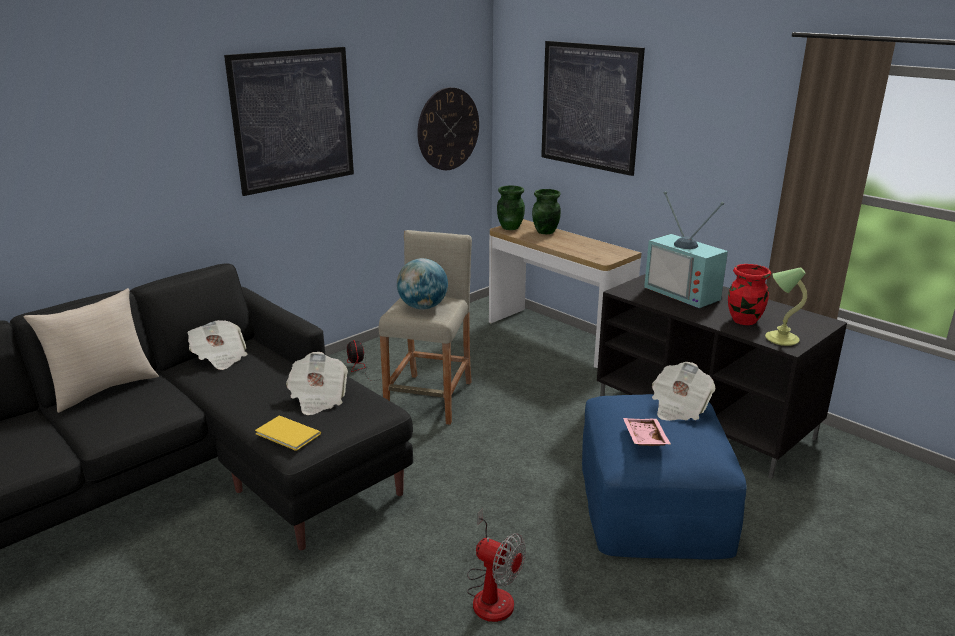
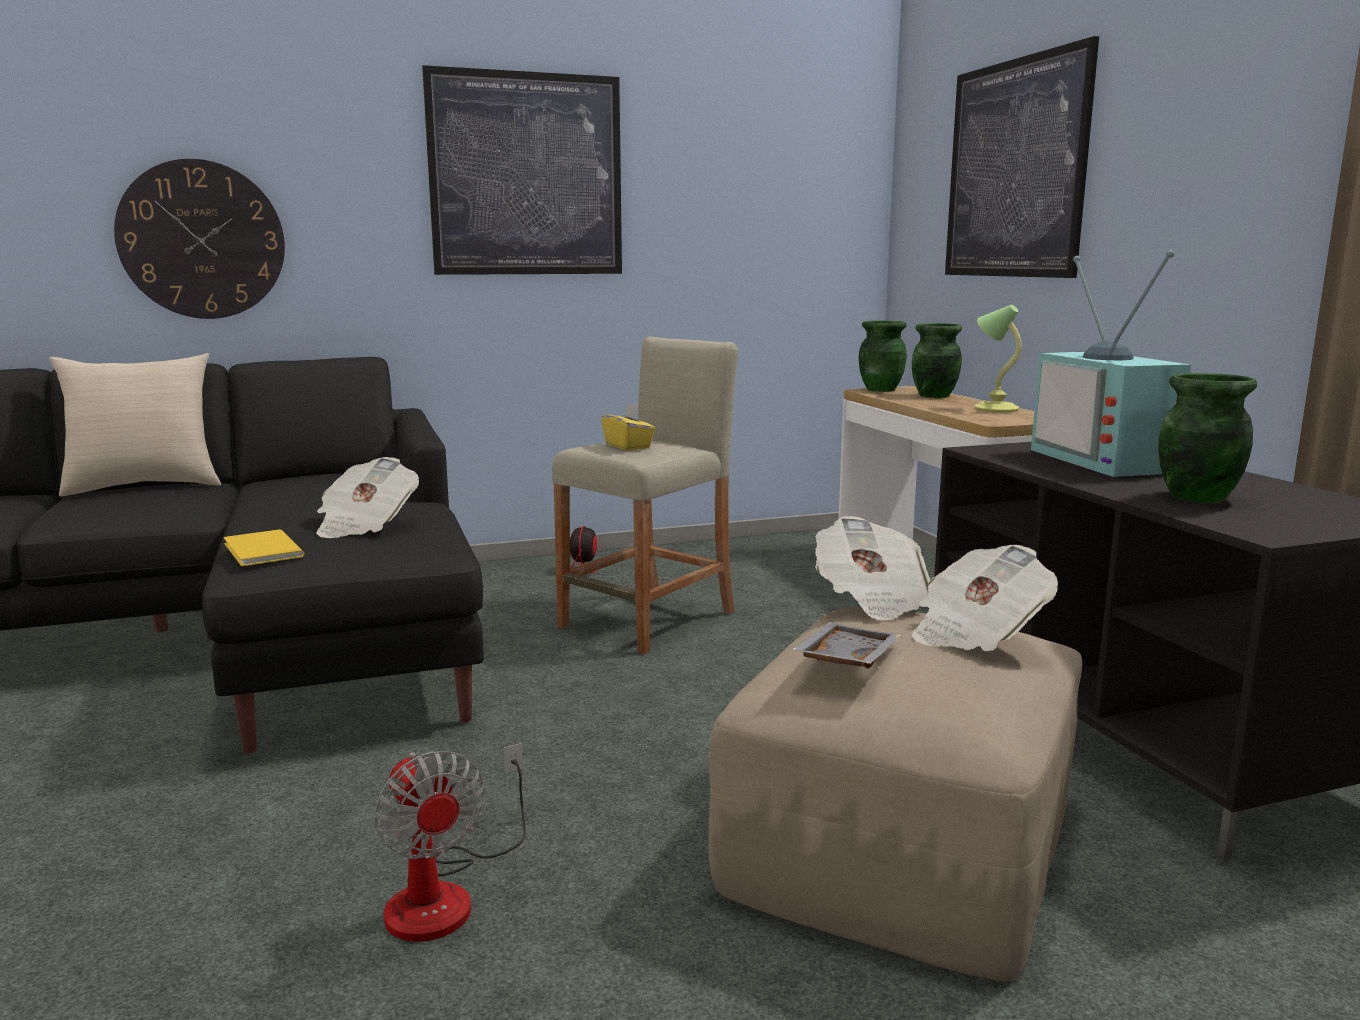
camera: 25 degrees right, 10 degrees down
(219, 357) = (317, 478): newspaper -> newspaper (871, 599)
(423, 307) = (628, 446): globe -> yellow tissue box
(448, 129) = (801, 232): wall clock -> wall clock (202, 240)
(643, 438) = (844, 660): pink tray -> grey tray
(653, 502) = (902, 837): blue ottoman -> beige ottoman
(744, 321) = (1197, 497): red vase -> green vase
(780, 339) = (1257, 524): table lamp -> table lamp (995, 409)

